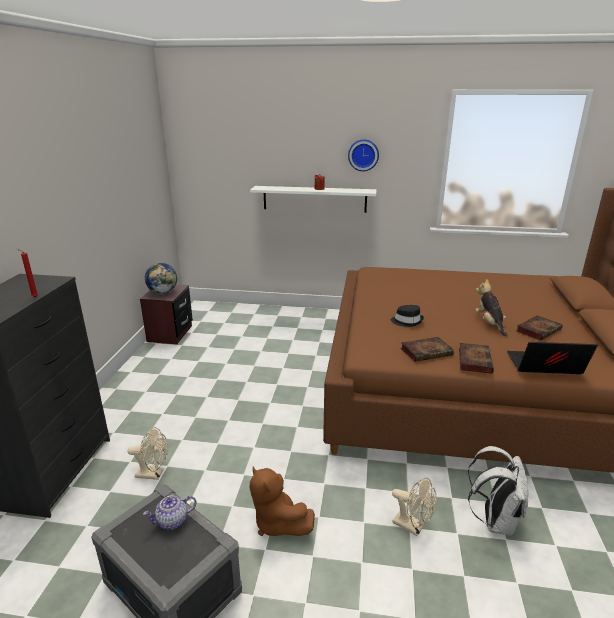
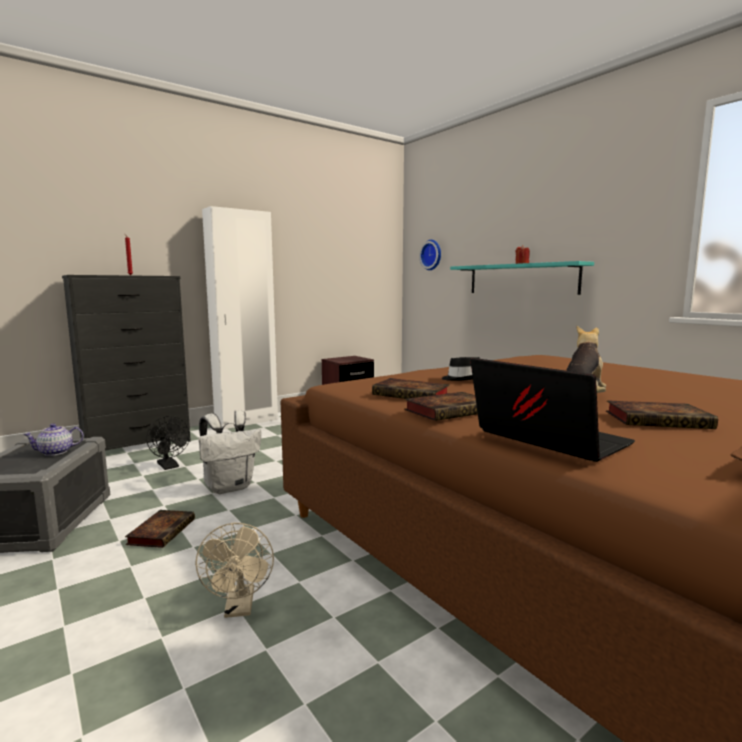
camera: 45 degrees right, 15 degrees down
(116, 392) = (246, 422): none -> white wardrobe
(154, 474) = (169, 466): beige fan -> black fan
(163, 292) = (344, 359): globe -> none
(173, 521) = (56, 452): teapot -> teapot turned 45 degrees counterclockwise
(277, 522) = (162, 531): brown plush toy -> book
(314, 199) = (521, 279): white shelf -> turquoise shelf
(363, 155) = (579, 217): wall clock -> wall clock (432, 255)
(495, 520) = (336, 675): white backpack -> white backpack (230, 487)

